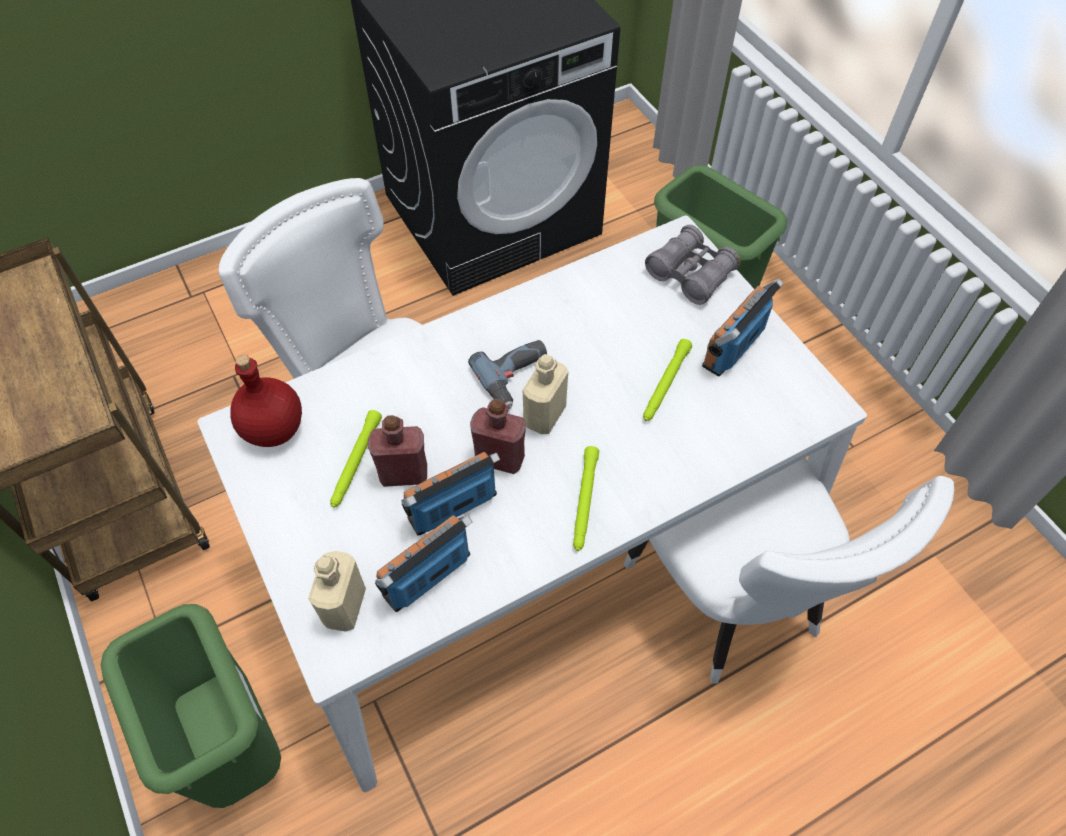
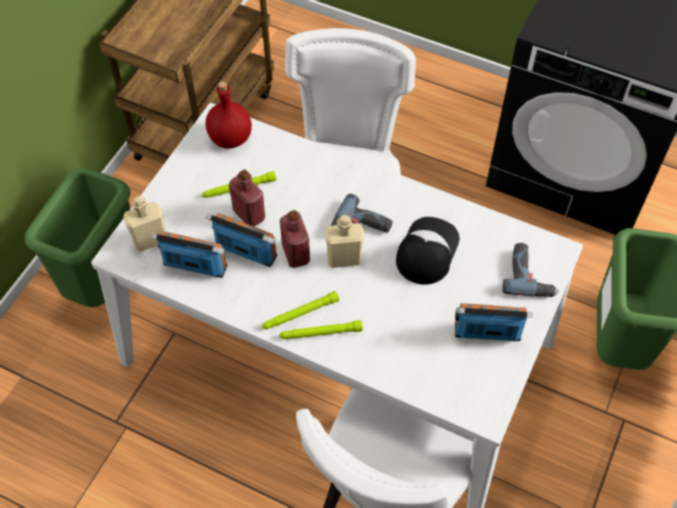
camera: 55 degrees right, 0 degrees up
(595, 337) = (426, 251): none -> cap
(665, 384) = (422, 310): green flashlight -> green flashlight (320, 333)
(690, 274) = (529, 275): grey binoculars -> power drill

